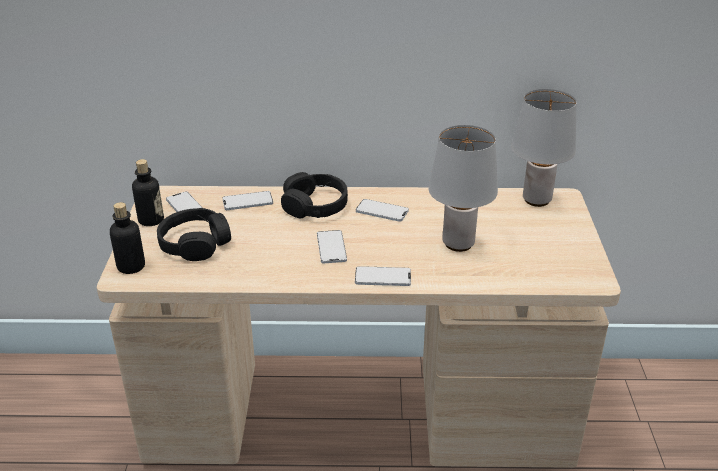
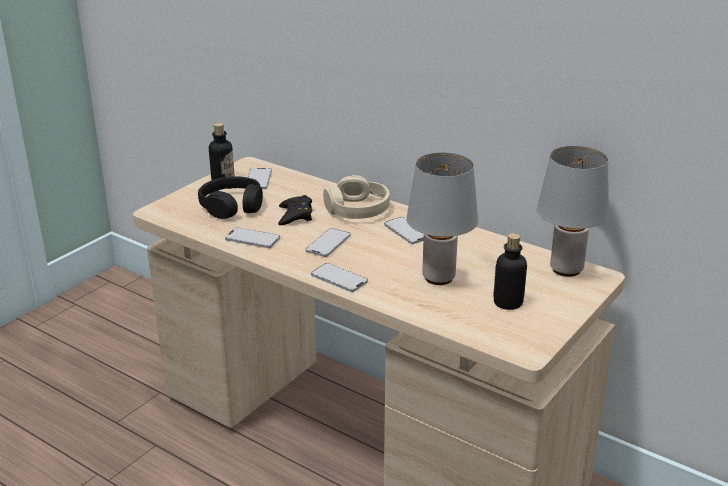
camera: 35 degrees right, 5 degrees down
(131, 266) = (171, 206): bottle -> bottle (508, 303)
(247, 202) = (308, 190): phone -> phone (252, 239)
(267, 231) = (295, 215): none -> black game controller
(315, 206) = (357, 209): black headphones -> beige headphones

